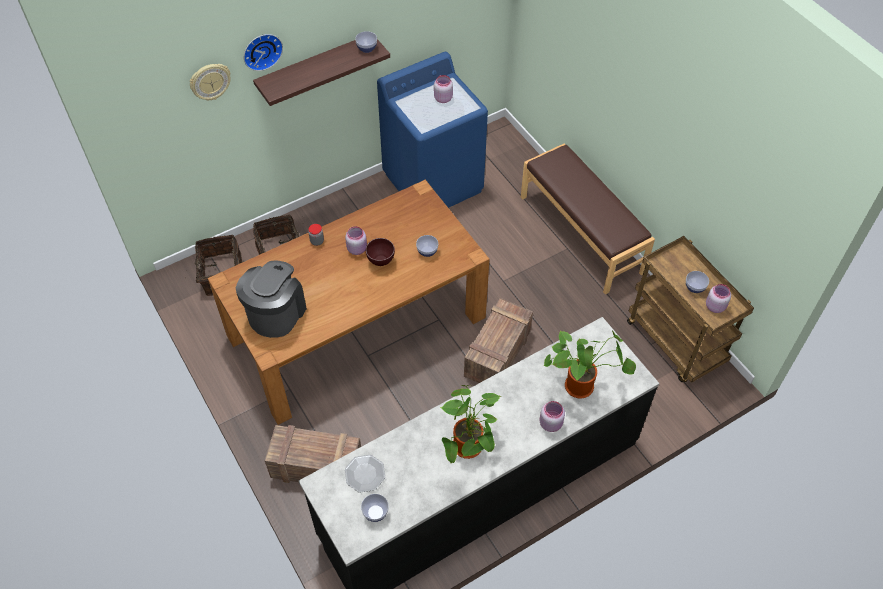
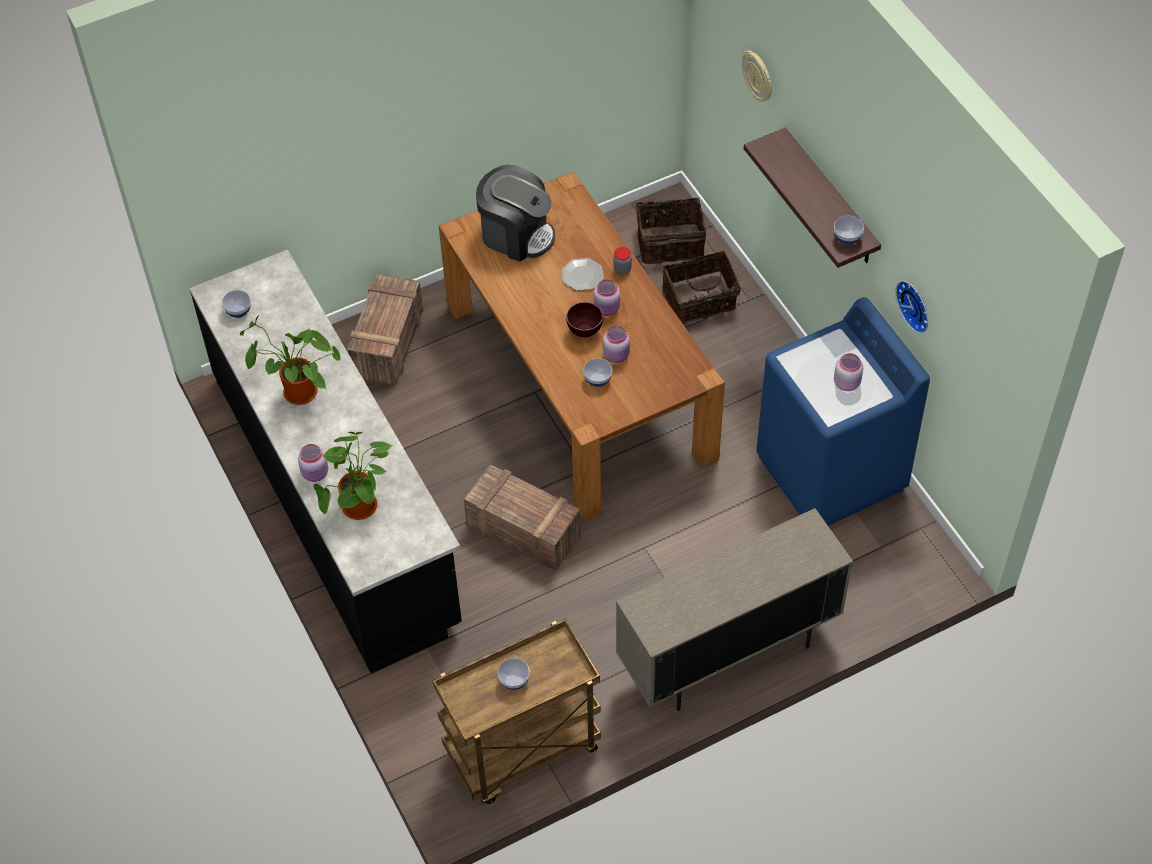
camera: 95 degrees right, 0 degrees up
(261, 50) = (798, 111): wall clock -> wall clock (916, 305)
(365, 474) = (284, 303): plate -> plate (582, 275)
(581, 234) = (727, 655): brown bench -> beige cabinet
(715, 306) = (480, 700): pink jar -> pink jar (617, 355)

